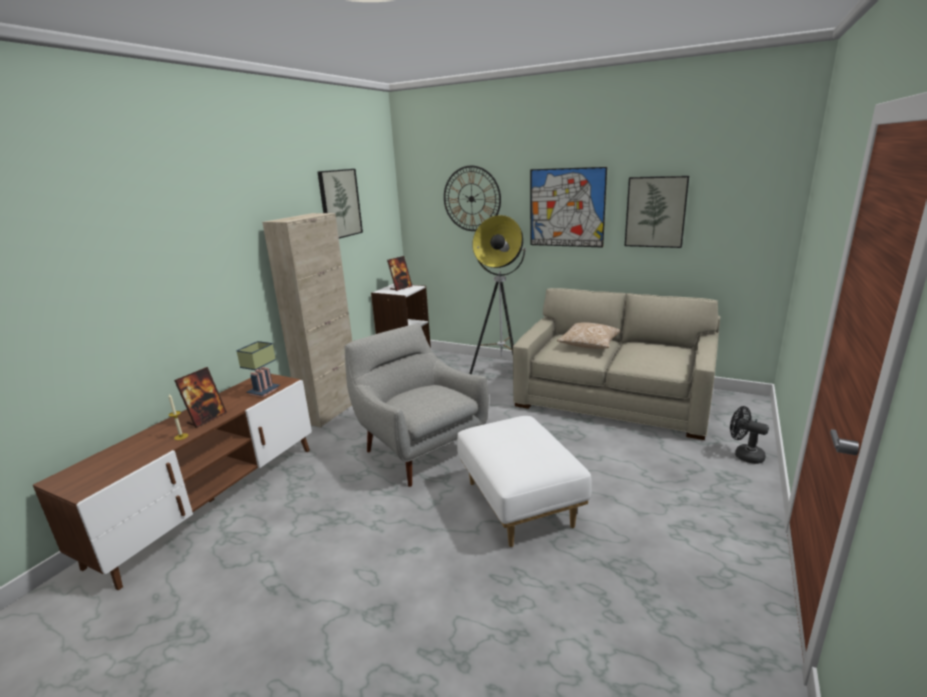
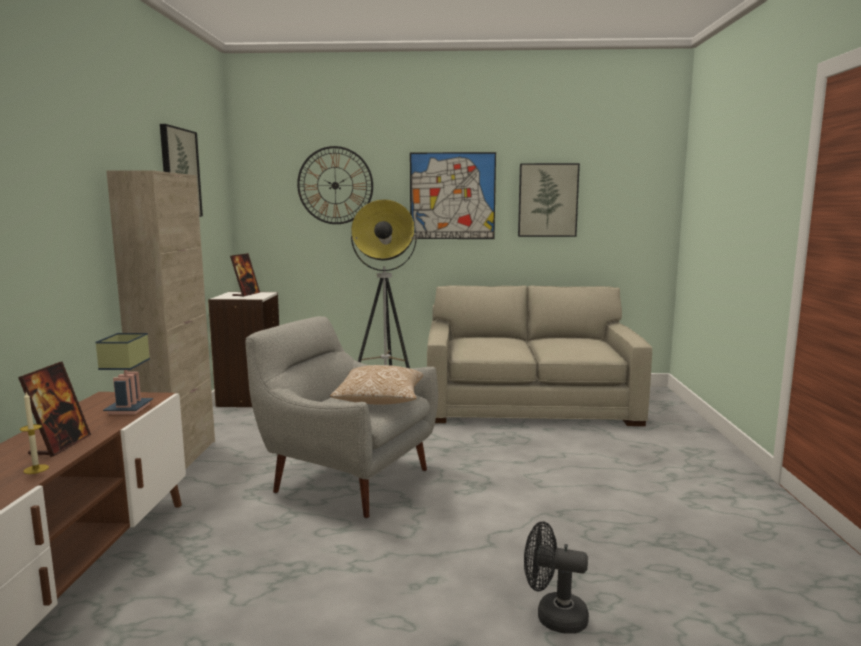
camera: 25 degrees left, 10 degrees down
(520, 504) = (518, 509): white ottoman -> none
(588, 345) = (502, 342): pillow -> pillow (379, 401)
(744, 455) = (689, 432): black fan -> black fan (553, 616)

